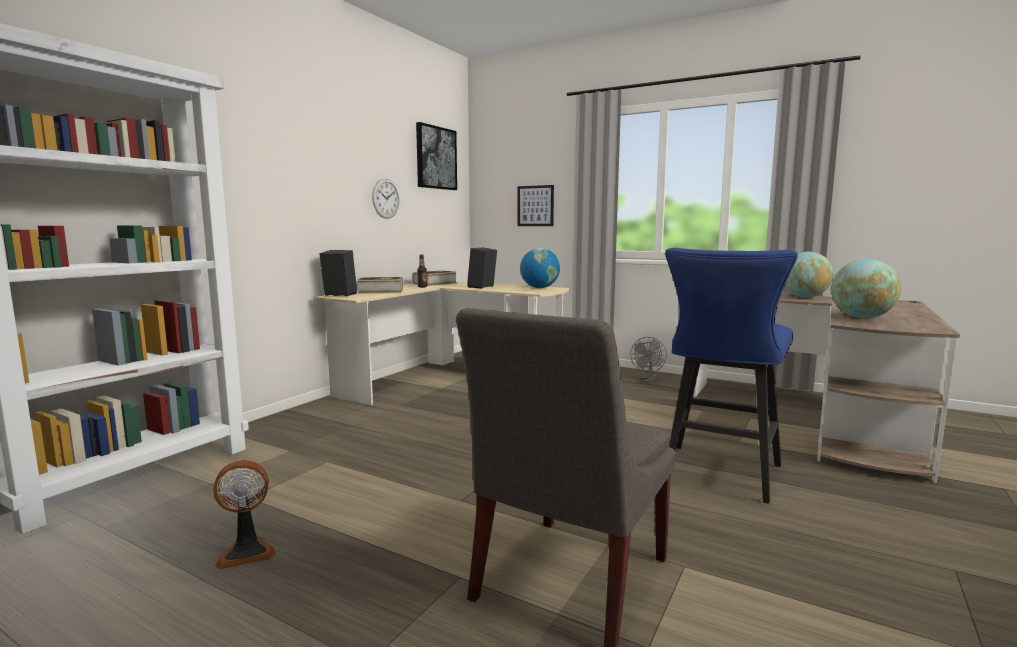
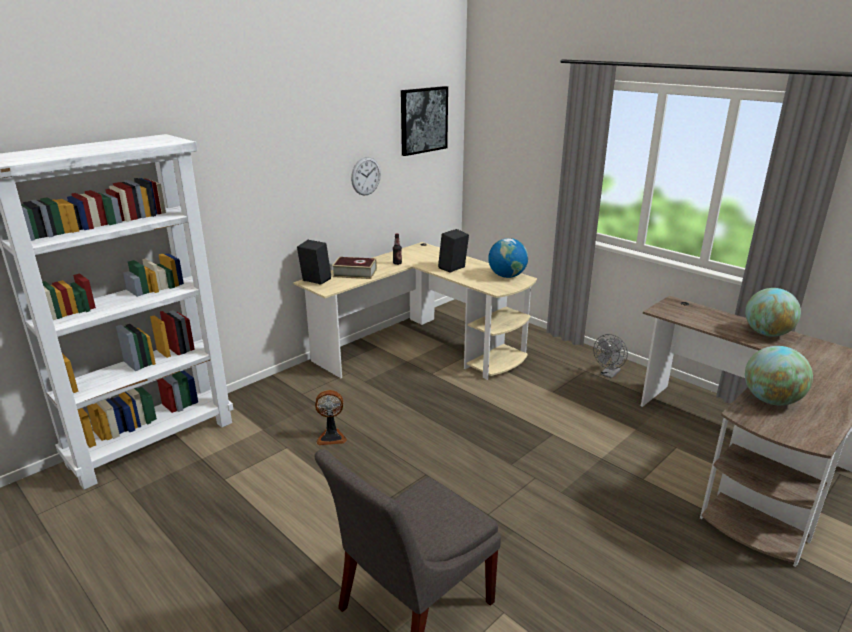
camera: 15 degrees right, 15 degrees up
(247, 552) = (212, 534): fan -> fan (331, 437)
(435, 283) = (414, 253): book -> none
(535, 206) = (525, 171): picture -> none
(719, 476) = (593, 521): blue stool -> none

